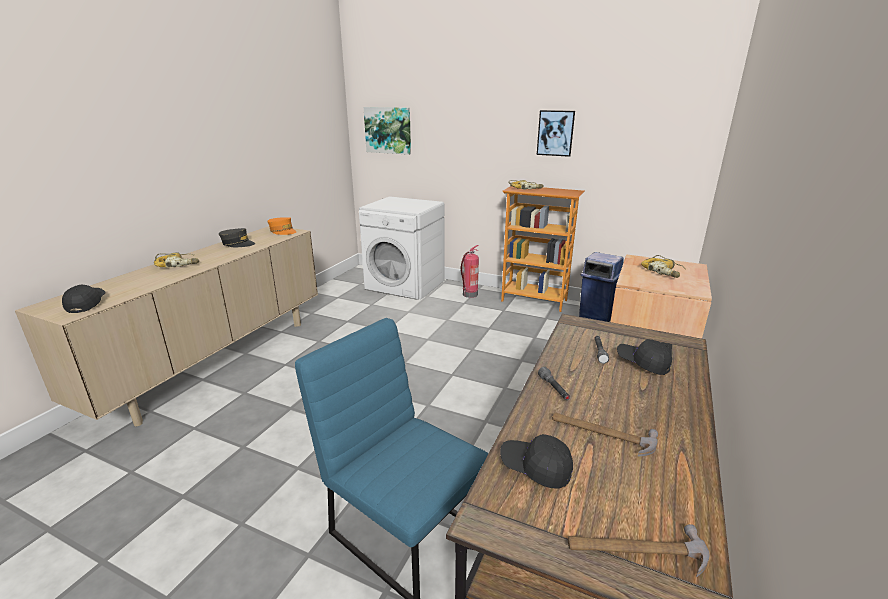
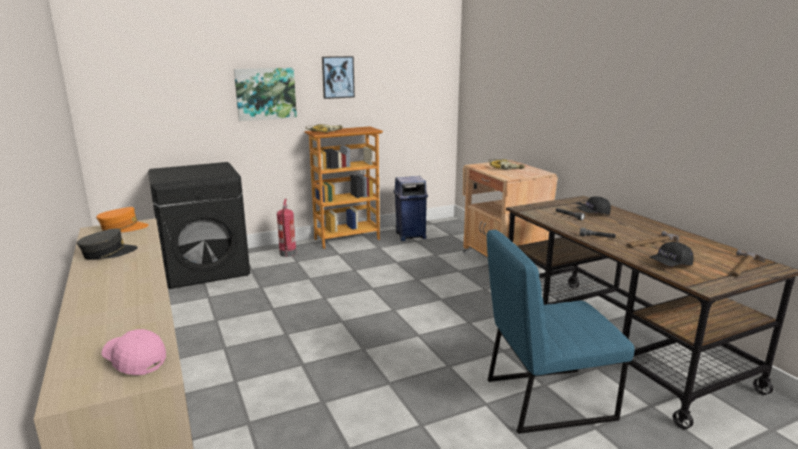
camera: 50 degrees left, 5 degrees down
(86, 304) = (134, 361): black cap -> pink cap
(178, 264) = (102, 292): power drill -> none
(388, 130) = (137, 87): picture -> picture (265, 93)
(404, 285) = (206, 269): white washing machine -> black washing machine

